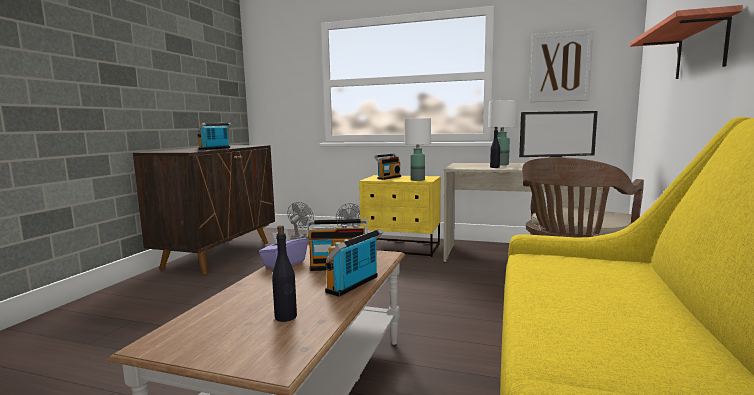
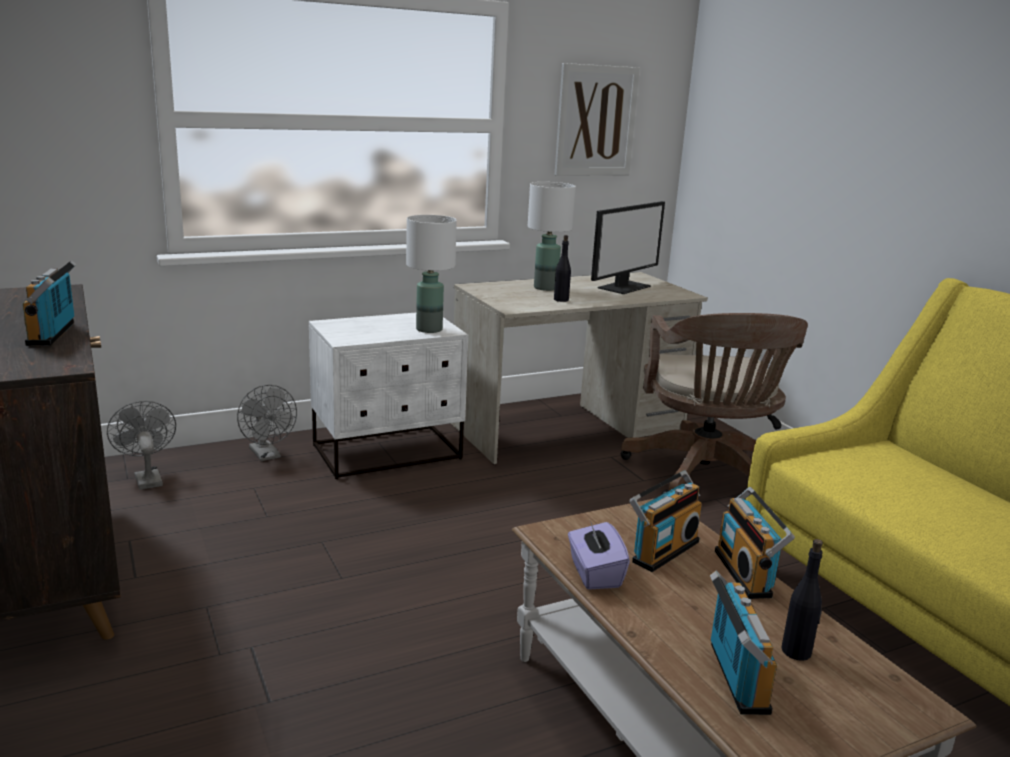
camera: 45 degrees left, 10 degrees up
(388, 177) = (362, 328): radio -> radio (733, 677)
(401, 248) = (388, 452): yellow nightstand -> white nightstand
(701, 49) = (845, 162): shelf -> none

